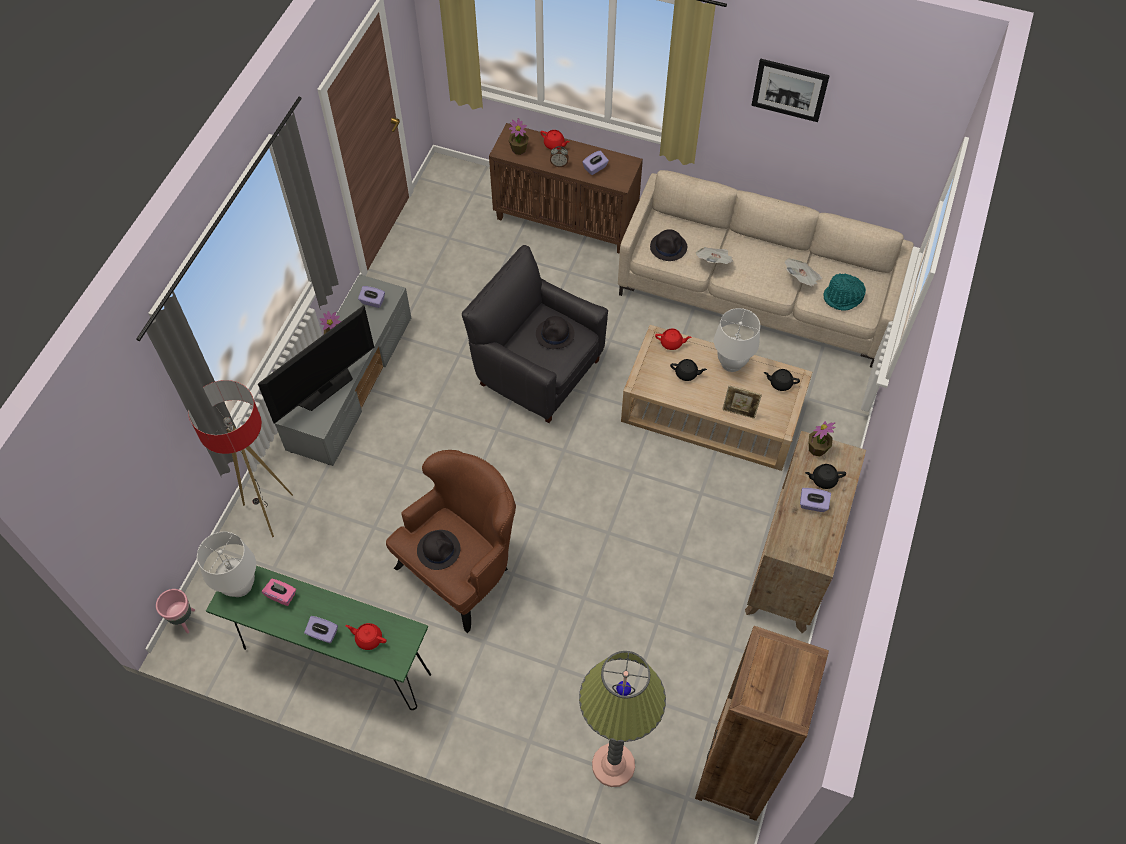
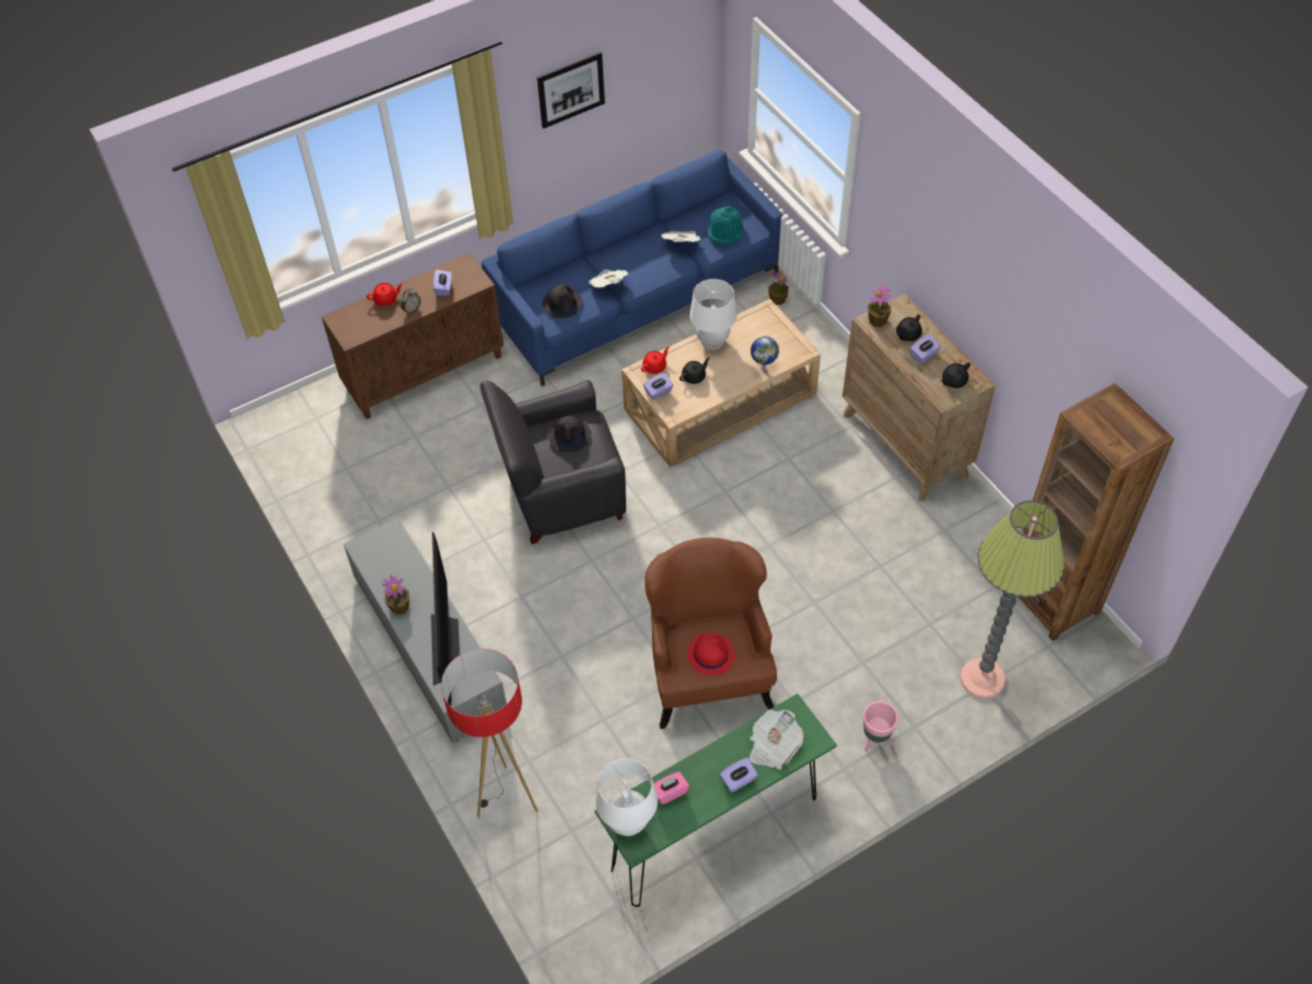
camera: 50 degrees left, 5 degrees down
(184, 621) = (560, 945): pink planter -> pink planter (875, 741)
(368, 638) = (773, 746): red teapot -> newspaper
(372, 301) = (386, 552): purple tissue box -> purple tissue box (658, 392)
(438, 549) = (710, 654): black hat -> red hat
(519, 149) = (362, 326): potted plant -> potted plant (777, 299)
(739, 412) = (763, 368): picture frame -> globe
(755, 294) = (637, 298): beige sofa -> blue sofa
(780, 383) = (761, 325): black teapot -> black teapot (953, 381)

